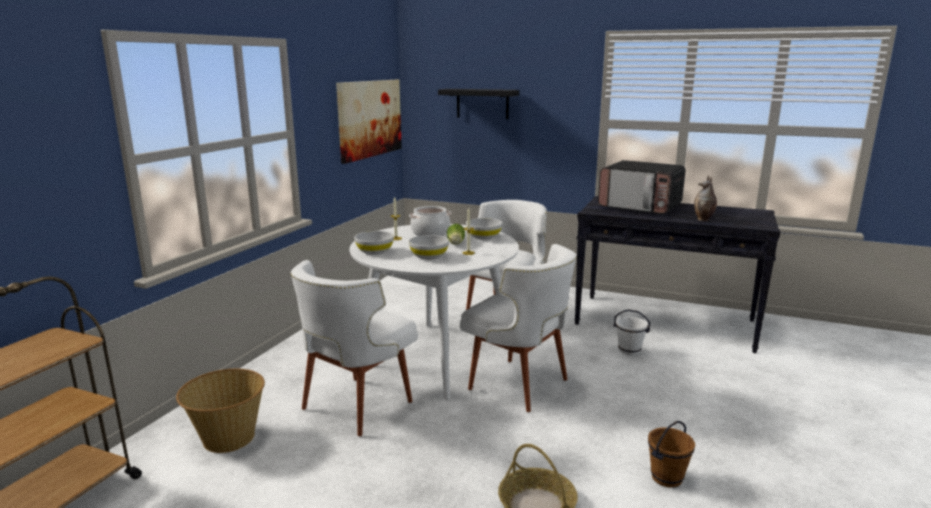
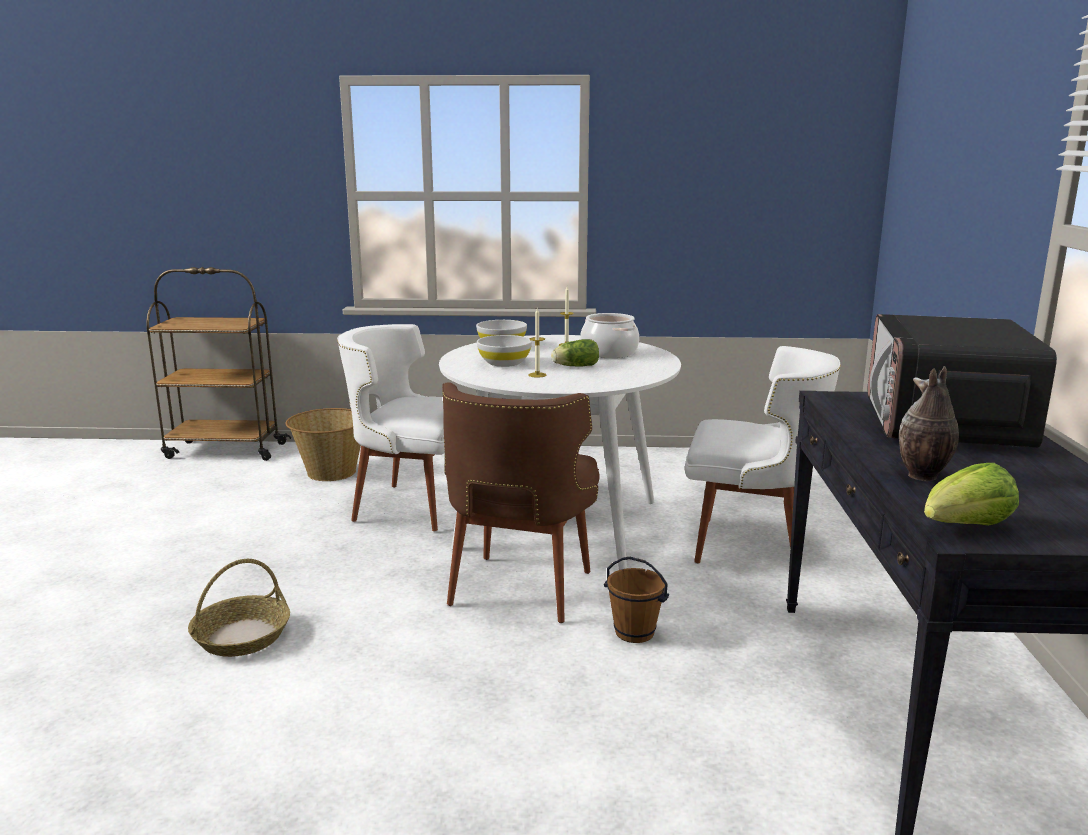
camera: 70 degrees right, 0 degrees up
(370, 118) = (778, 193): picture -> none
(482, 103) = (943, 179): black shelf -> none
(484, 237) = (625, 373): white bowl -> none
(518, 384) = (521, 588): white chair -> brown chair
(629, 350) = (728, 674): white bucket -> none
(667, 478) = (315, 732): brown bucket -> brown bucket (634, 633)
(757, 225) = (964, 528): none -> lettuce

